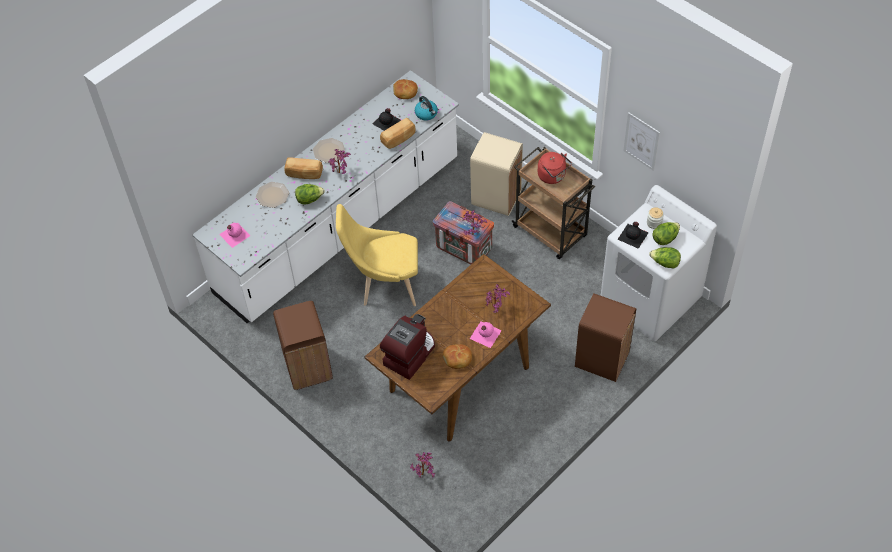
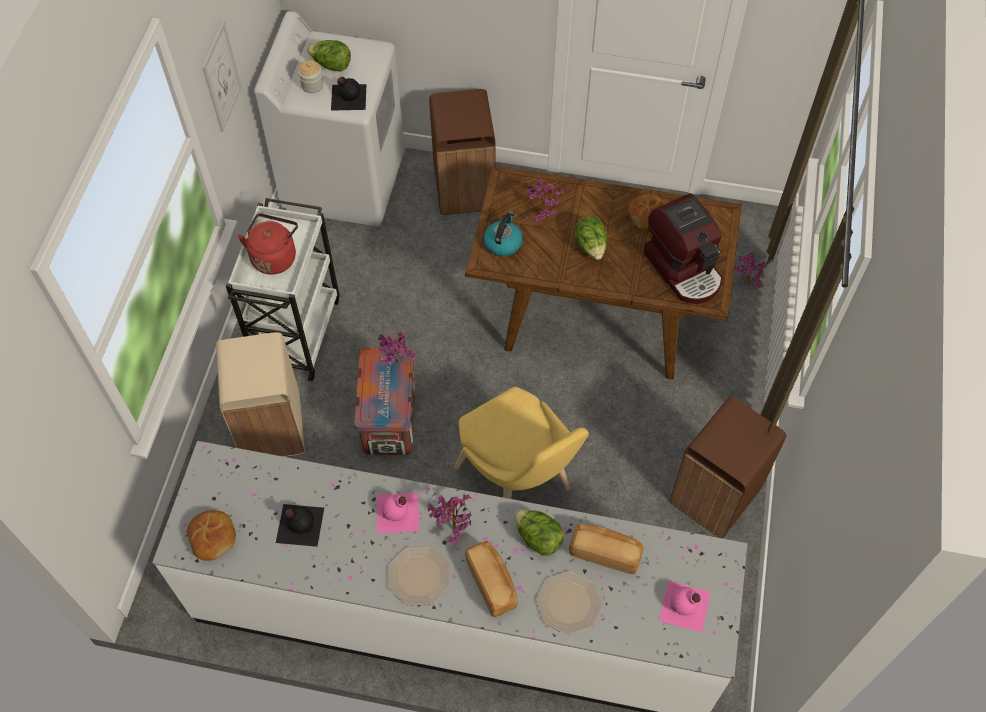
camera: 125 degrees left, 5 degrees up
(399, 139) = (328, 483): bread -> bread (605, 552)
(409, 354) = (684, 269): coffee machine -> coffee machine turned 120 degrees counterclockwise
(426, 114) = (247, 474): kettle -> kettle (503, 243)
(485, 334) = (591, 207): pink bottle -> pink bottle (398, 513)
(551, 232) = (297, 331): brown cart -> white cart
(665, 263) = (372, 51): lettuce -> lettuce (590, 247)

